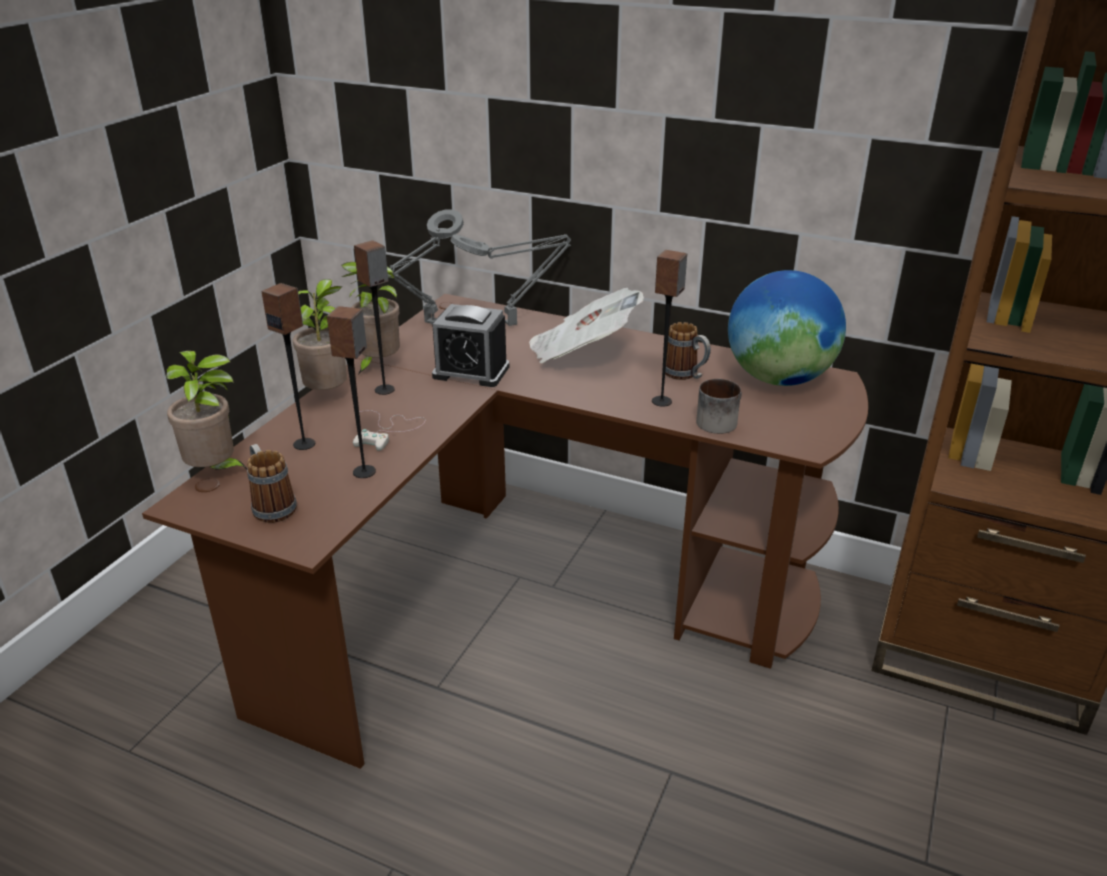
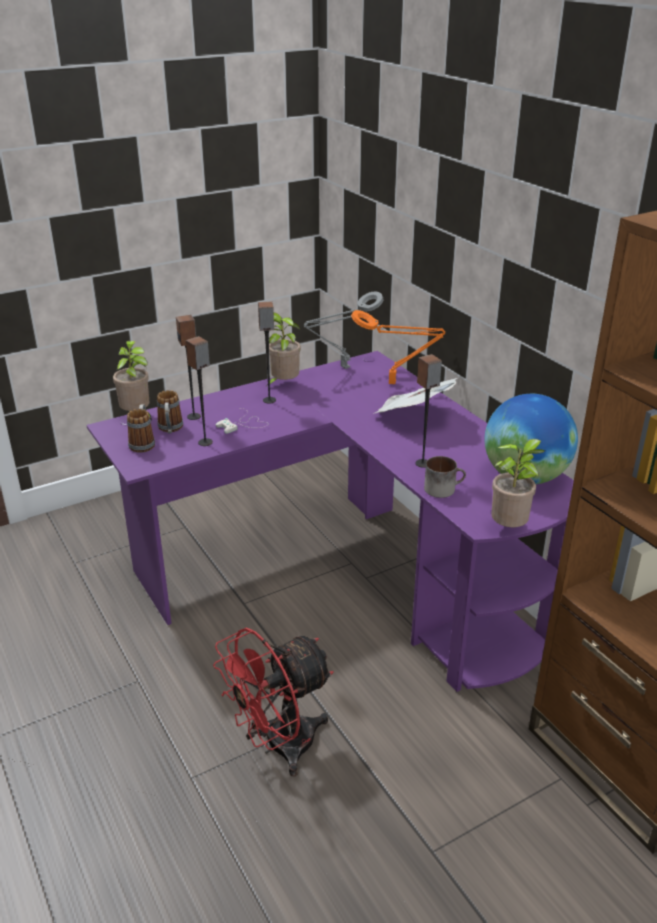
camera: 35 degrees right, 0 degrees up
(329, 394) = (237, 393): potted plant -> potted plant (510, 529)
(471, 372) = (330, 405): alarm clock -> none
(514, 323) = (395, 383): grey table lamp -> orange table lamp
(530, 596) = (346, 577): brown desk -> purple desk
(655, 846) = (278, 746): none -> red fan
(686, 375) = (462, 452): mug -> mug (170, 429)

